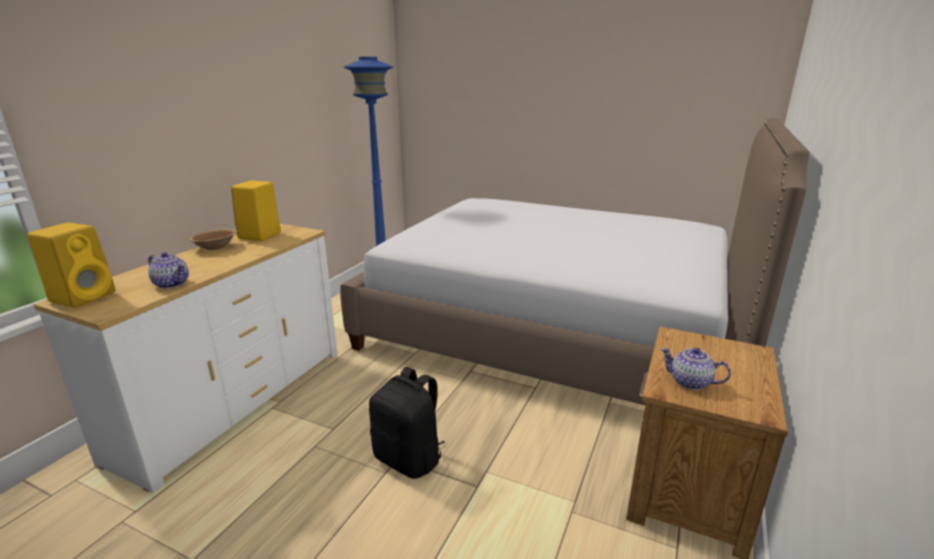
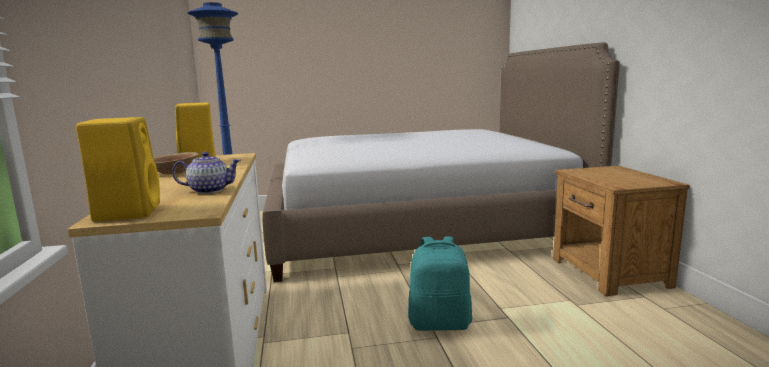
camera: 35 degrees left, 10 degrees down
(409, 459) = (440, 323): black backpack -> turquoise backpack
(690, 382) = (620, 181): teapot -> none

